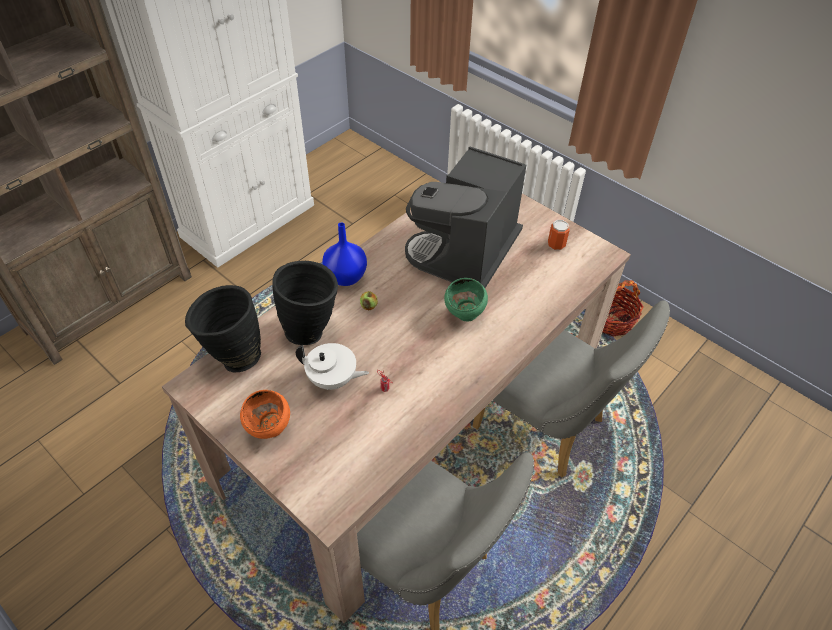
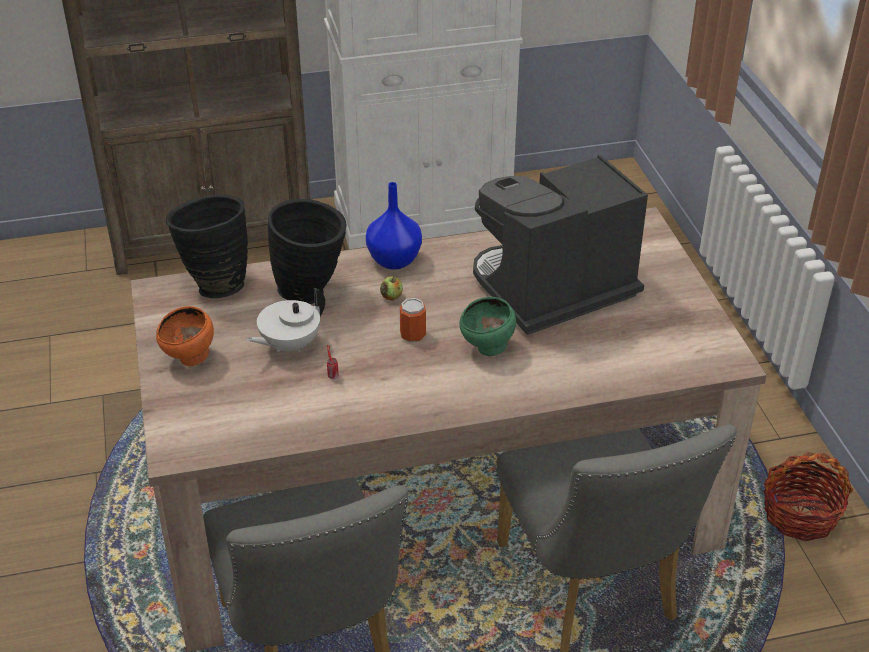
camera: 35 degrees right, 10 degrees down
(333, 380) = (289, 345): white teapot -> white teapot turned 90 degrees clockwise
(556, 245) = (675, 326): can -> can (413, 335)

